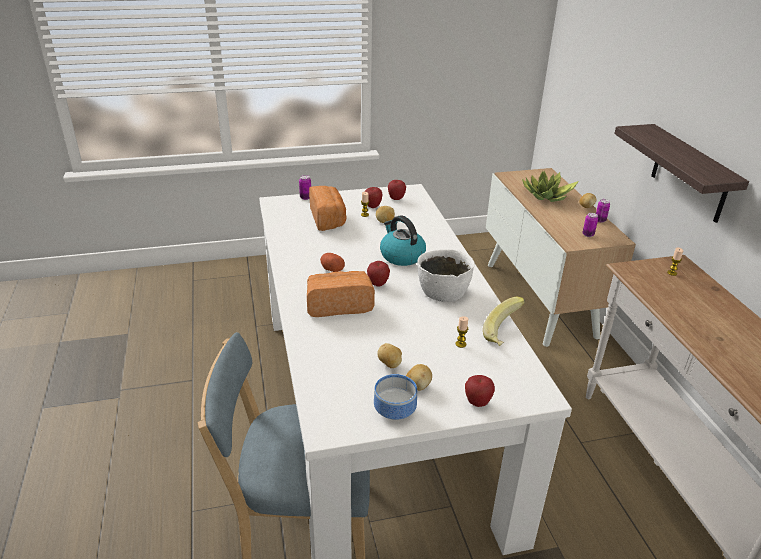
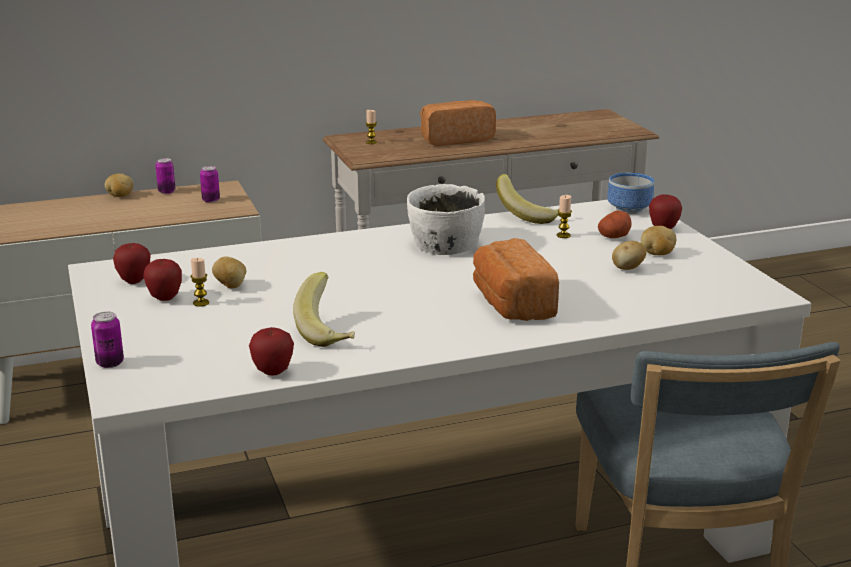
camera: 95 degrees left, 10 degrees down
(319, 246) = (329, 332): none -> banana
(328, 219) = (217, 333): bread -> bread (455, 139)
(331, 268) = (405, 317): potato -> potato (614, 236)
(378, 284) = (442, 282): apple -> apple (273, 372)
(396, 409) = (705, 263): bowl -> bowl (627, 209)
(401, 256) = (352, 271): kettle -> none
(547, 196) = (75, 216): potted plant -> none
(690, 174) = (274, 50): shelf -> none

